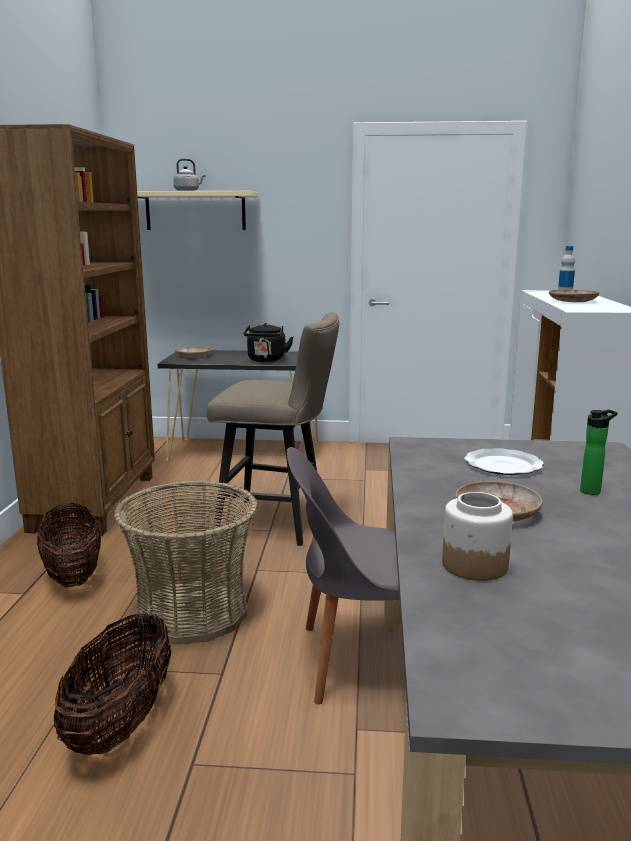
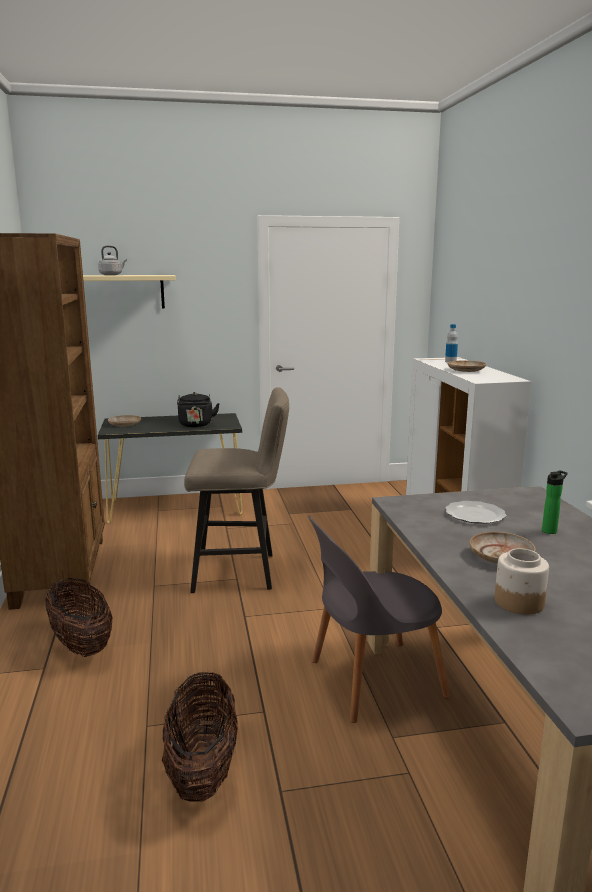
camera: 15 degrees left, 0 degrees up
(192, 612) = (209, 662): basket -> none

